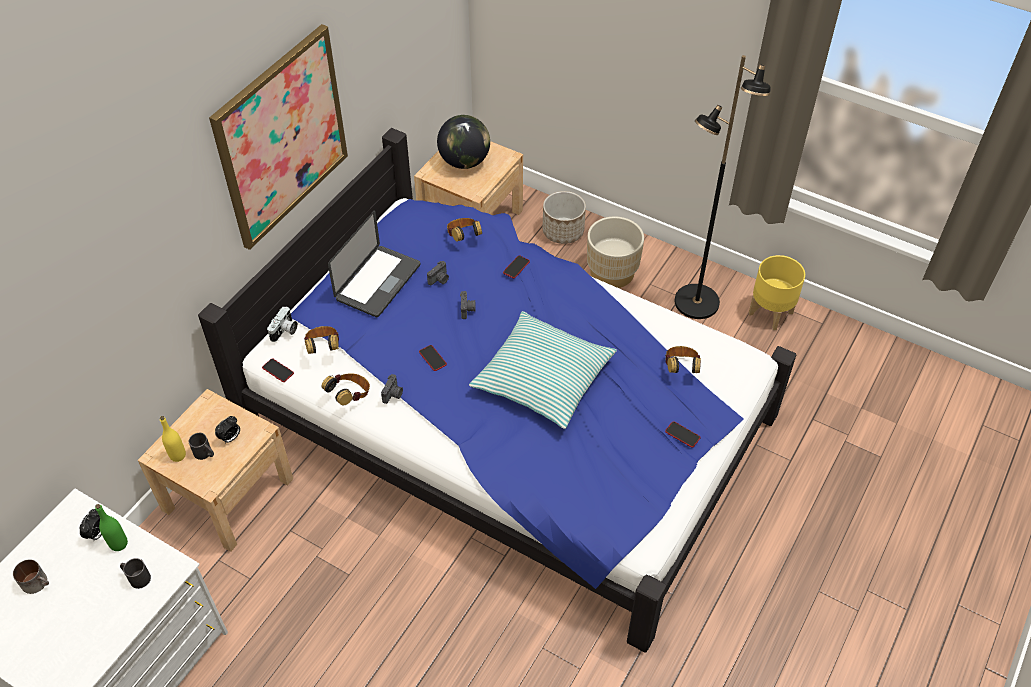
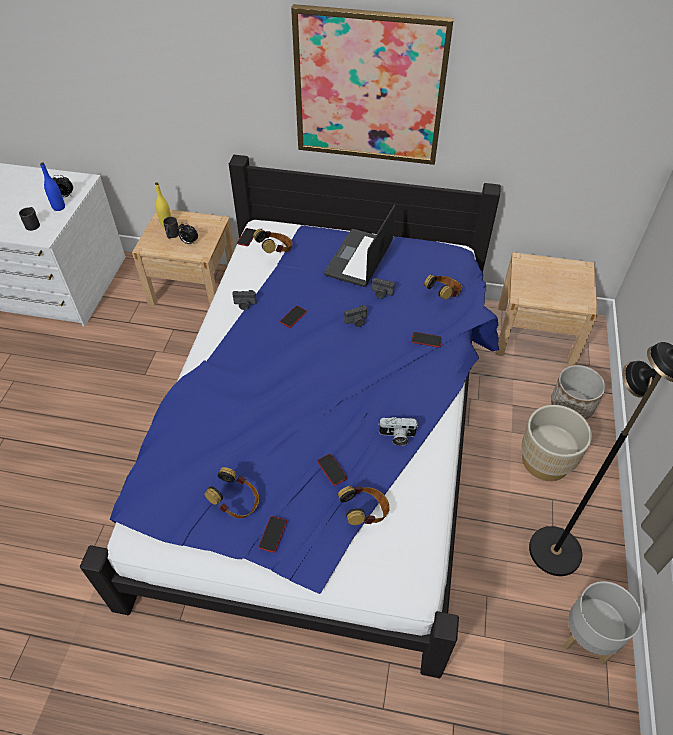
camera: 70 degrees right, 0 degrees up
(38, 582) = (25, 186): mug -> none
(119, 544) = (59, 207): green bottle -> blue bottle
(285, 331) = (283, 227): camera -> camera (397, 436)
(350, 396) = (237, 283): headphones -> headphones (236, 503)
(378, 282) = (359, 259): laptop -> laptop turned 105 degrees clockwise
(464, 162) = (554, 278): globe -> none
(543, 378) = (302, 398): pillow -> none
(633, 377) = (332, 470): none -> phone
(770, 313) = (586, 637): yellow planter -> grey planter

